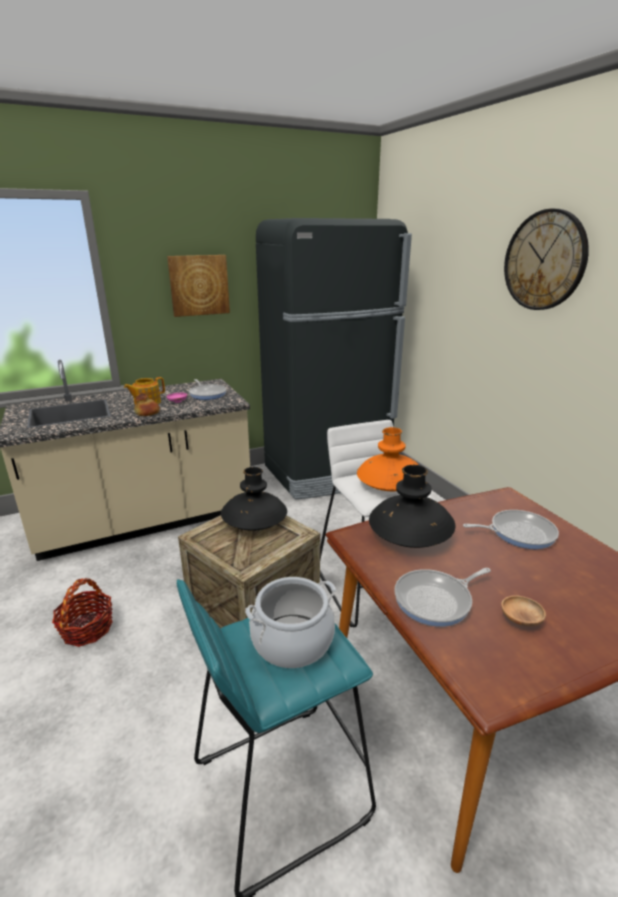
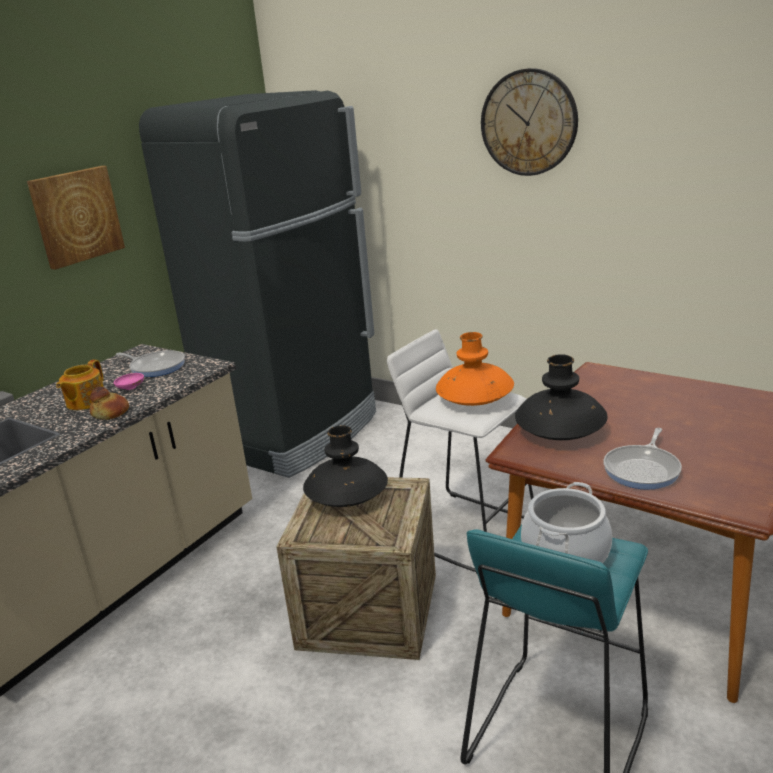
camera: 30 degrees left, 0 degrees up
(87, 628) = (180, 730): basket -> none
(518, 533) = (638, 395): frying pan -> none
(520, 619) = (712, 456): brown bowl -> none

